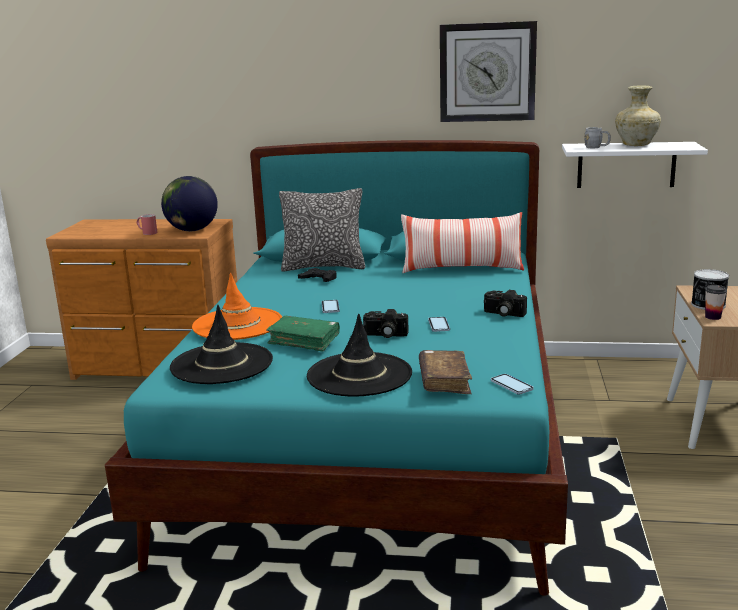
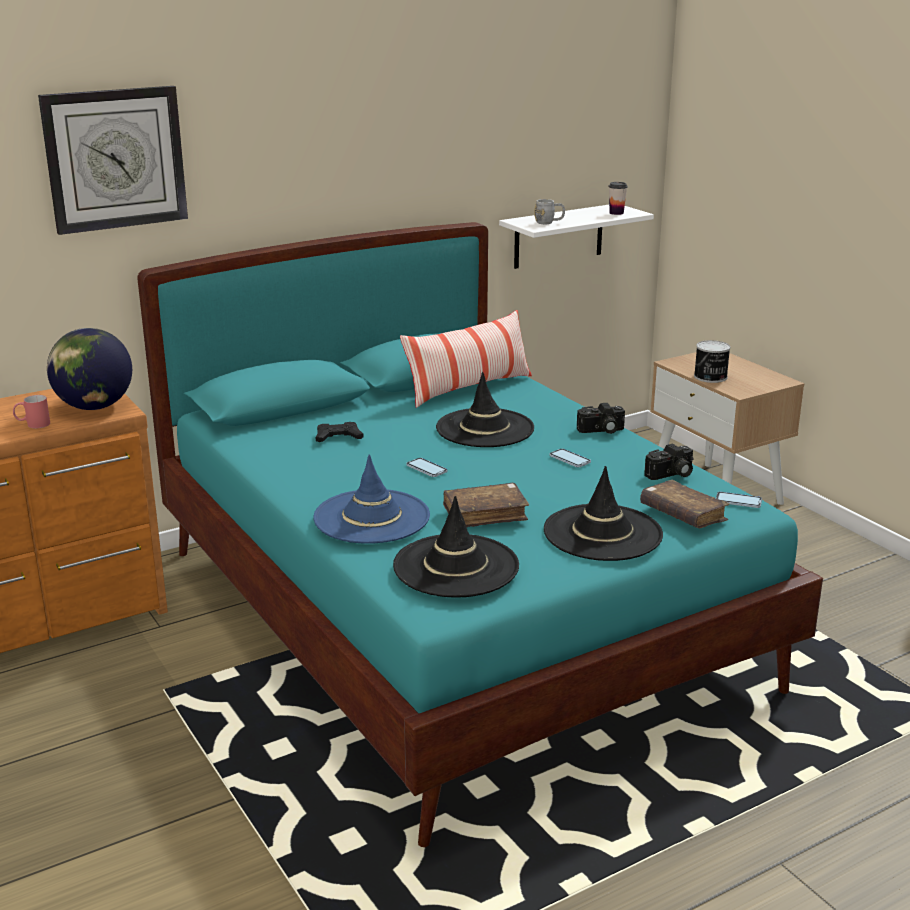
camera: 40 degrees left, 5 degrees up
(238, 324) = (372, 517): orange hat -> blue hat
(304, 340) = (485, 514): green book -> brown book
(324, 267) = (310, 420): pillow -> none
(385, 335) = (540, 484): camera -> camera (671, 475)
(420, 294) = (485, 428): none -> black hat
(487, 72) = (422, 143): wall clock -> wall clock (115, 159)
(636, 145) = (577, 214): beige vase -> none
(713, 317) = (733, 389): cup -> cup (616, 213)

